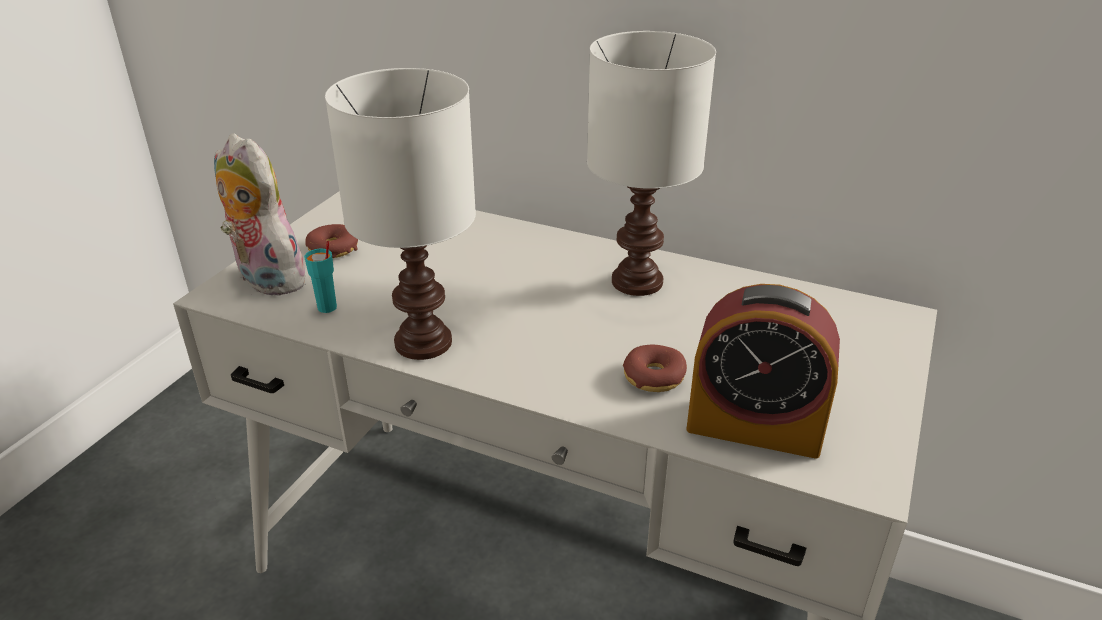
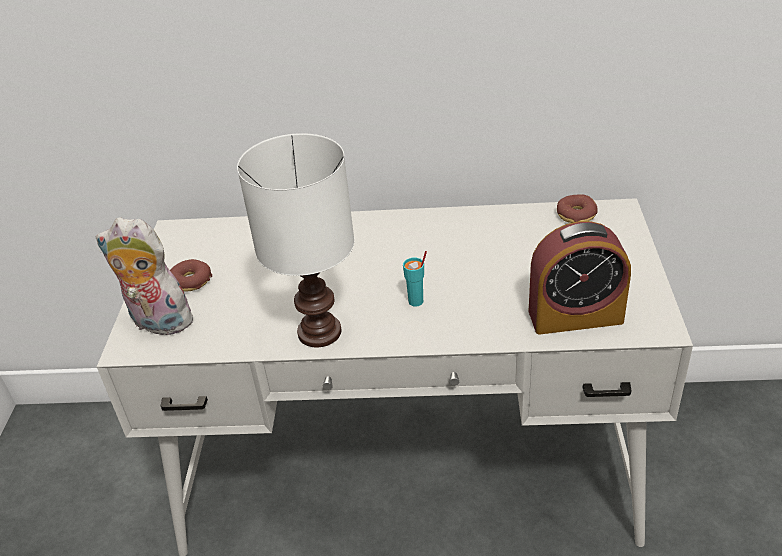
camera: 20 degrees left, 5 degrees up
(327, 308) = (226, 329): turquoise cup -> turquoise cup (416, 301)
(635, 282) = (435, 238): white table lamp -> none
(654, 377) = (493, 304): donut -> donut (576, 215)

